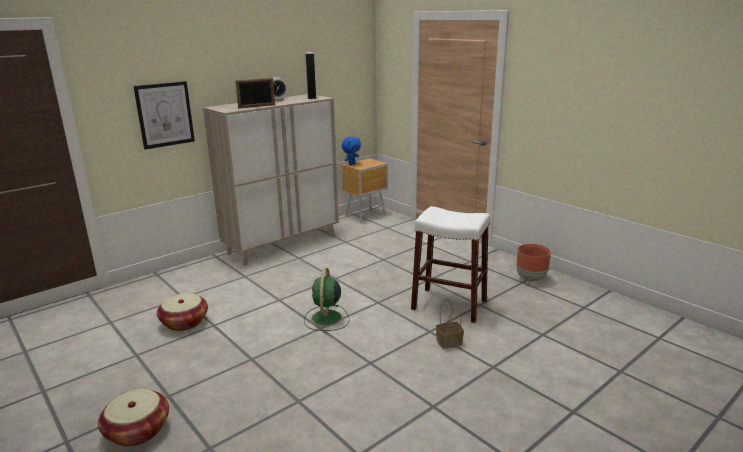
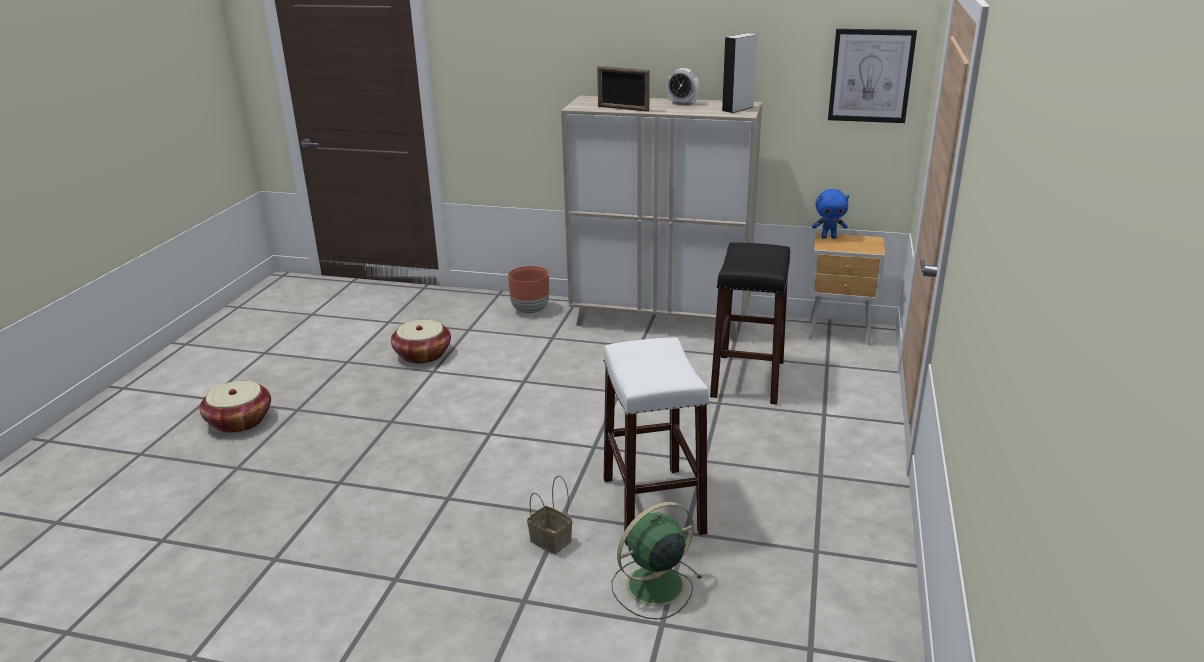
camera: 55 degrees right, 5 degrees up
(165, 114) = (533, 97): picture -> picture (870, 76)
(326, 319) = (514, 429): green fan -> green fan (653, 586)
(372, 246) = (748, 378): none -> black stool
(531, 279) = (840, 557): brown planter -> brown planter (530, 310)

